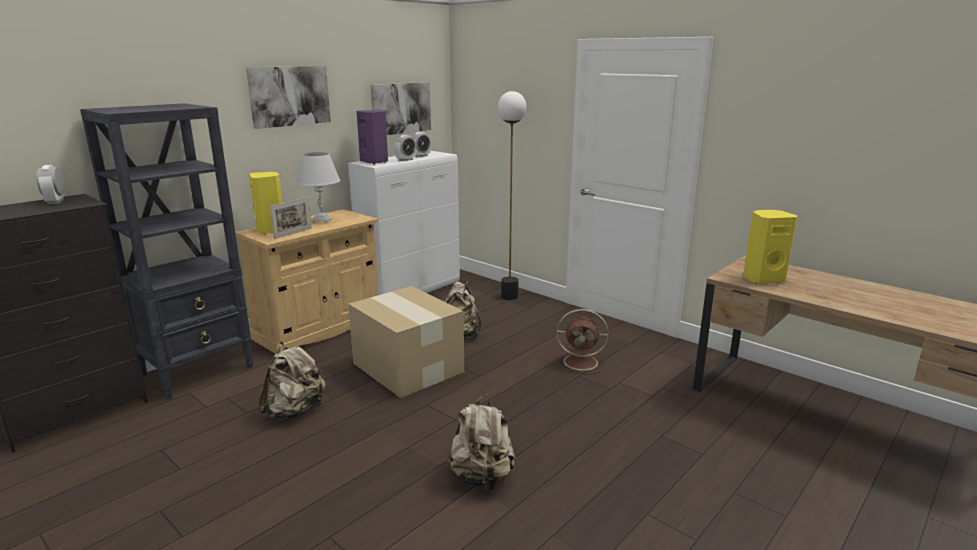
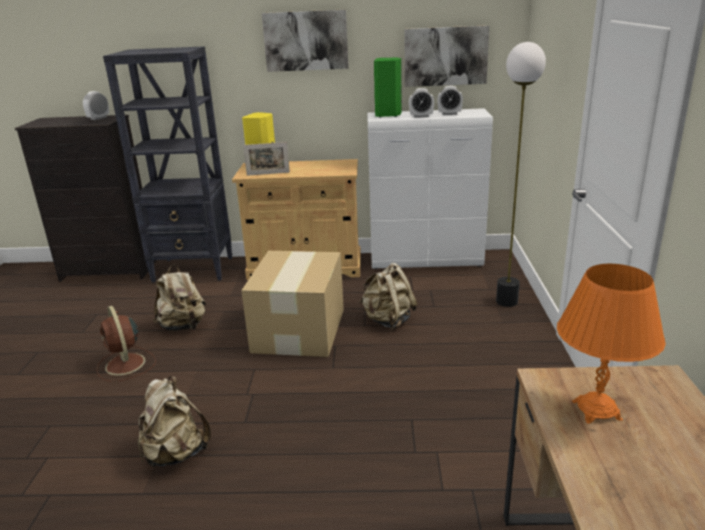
camera: 50 degrees right, 5 degrees up
(322, 221) = (313, 167): white table lamp -> none
(375, 162) = (388, 115): purple speaker -> green speaker
(582, 362) = (442, 408): brown fan -> brown fan (126, 365)
(762, 279) = (596, 410): yellow speaker -> orange table lamp

